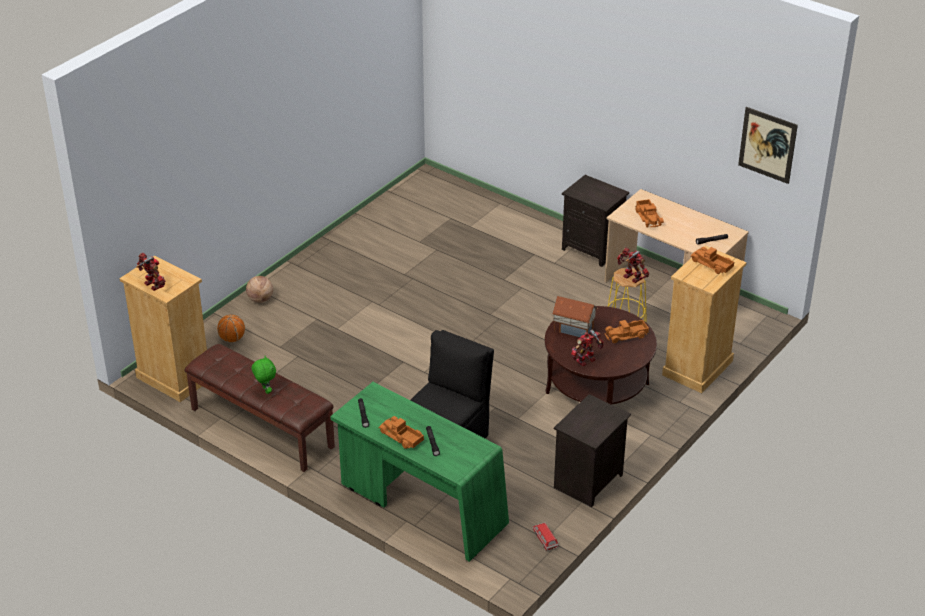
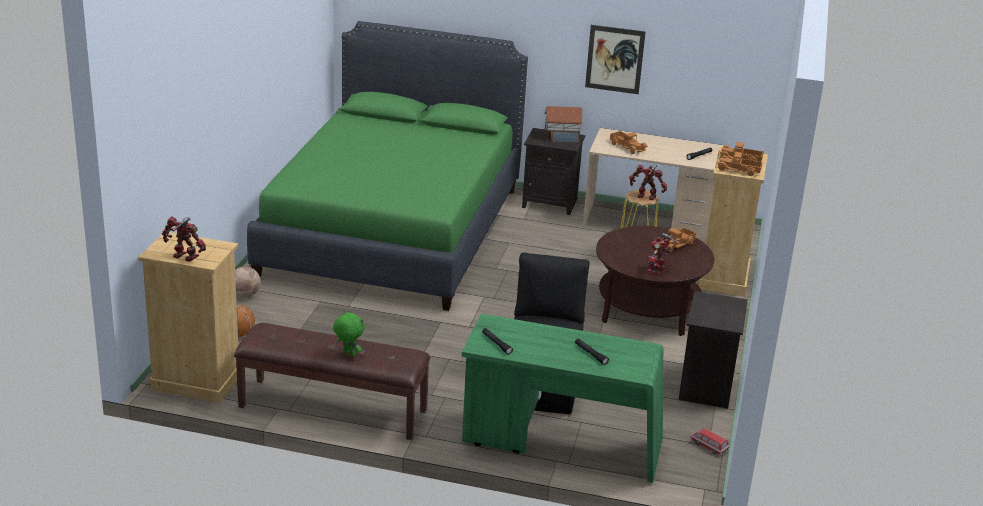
camera: 25 degrees left, 10 degrees down
(401, 437) = (553, 355): toy truck -> toy truck (738, 170)
(426, 254) = (393, 231): none -> green bed
(573, 328) = (621, 247): toy house -> toy house (561, 137)
(767, 145) = (743, 49): picture -> picture (615, 59)

